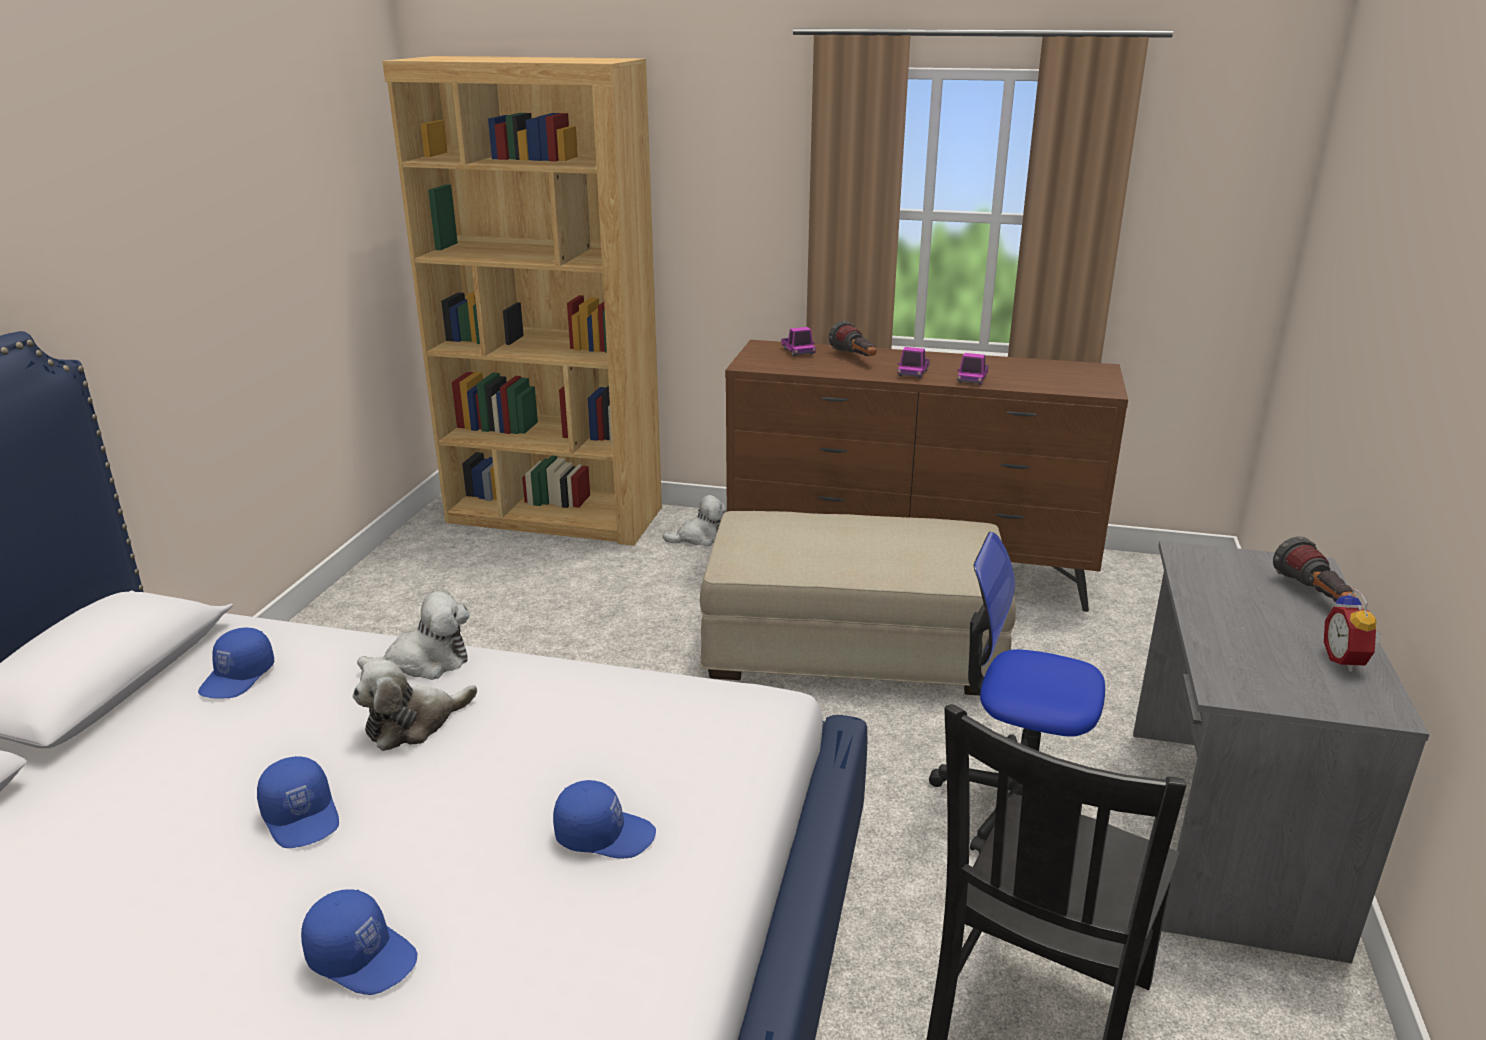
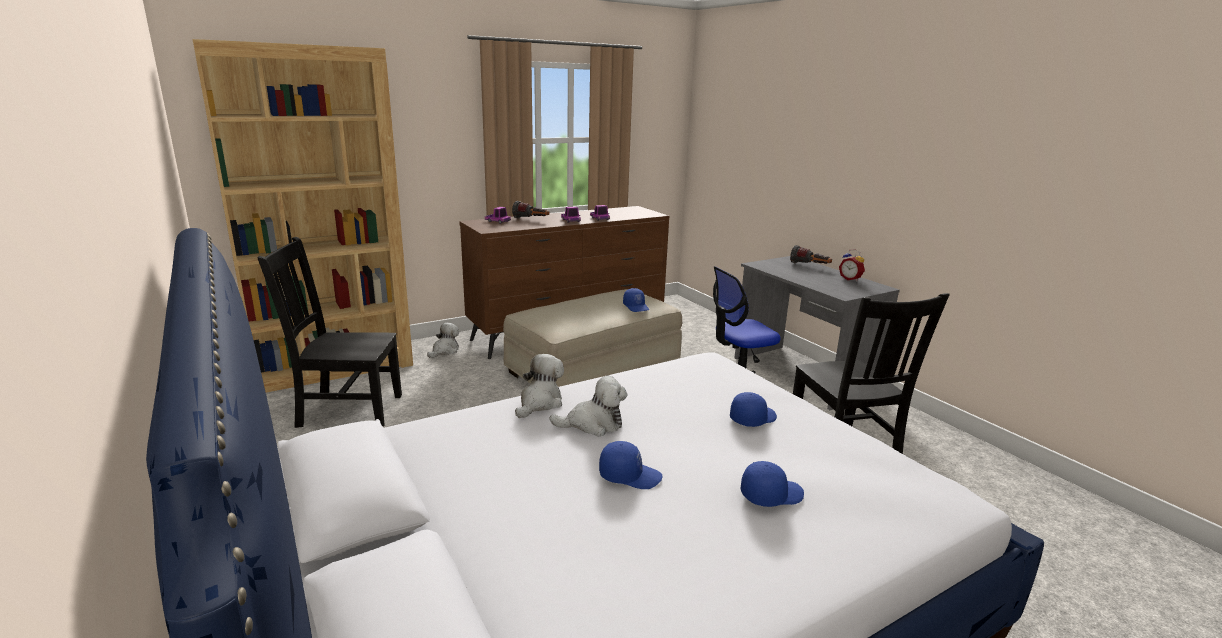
camera: 45 degrees left, 5 degrees down
(238, 677) = (449, 451): blue cap -> blue cap (636, 307)
(413, 724) = (593, 424): plush toy -> plush toy turned 105 degrees counterclockwise
(487, 579) = (347, 410): none -> black chair

